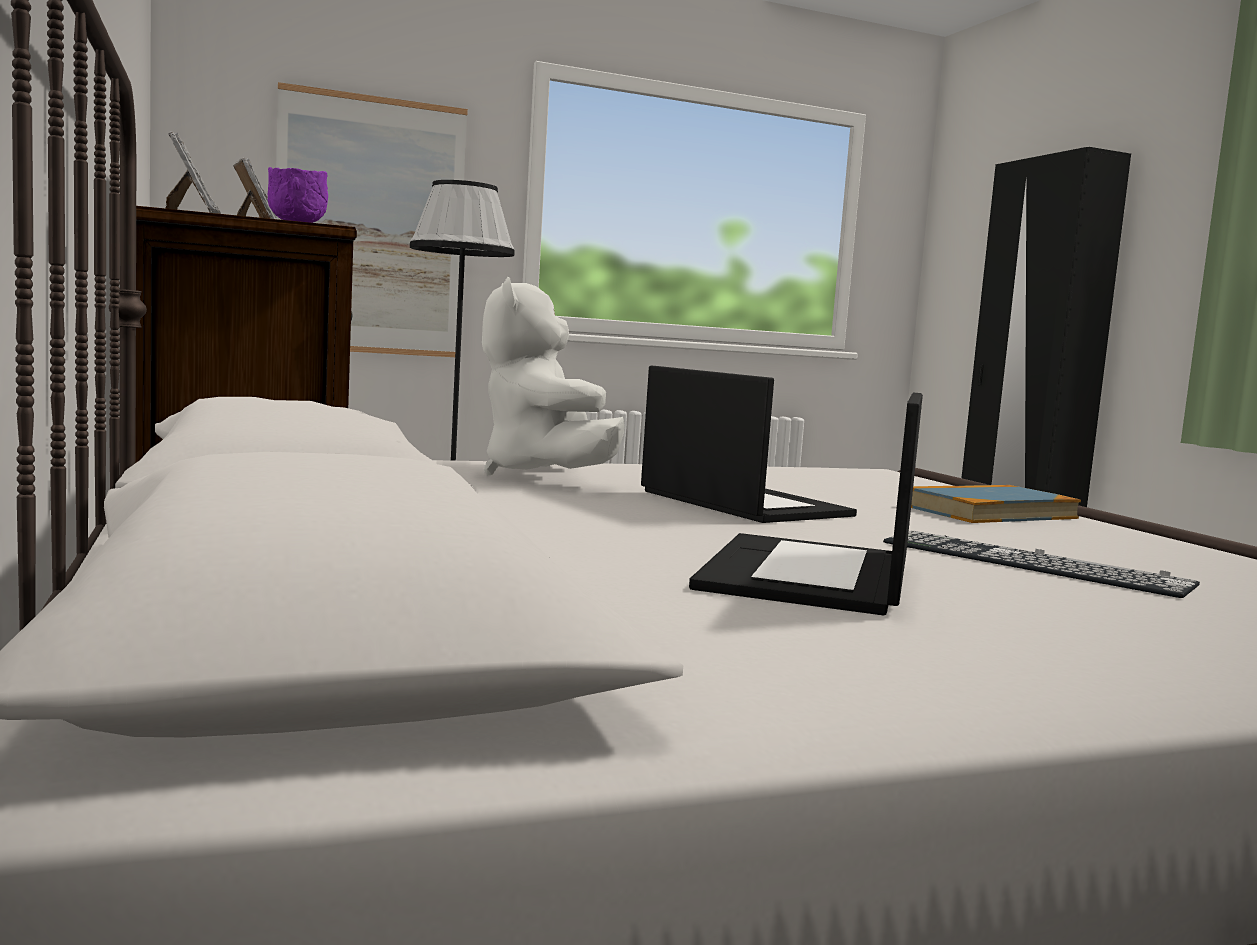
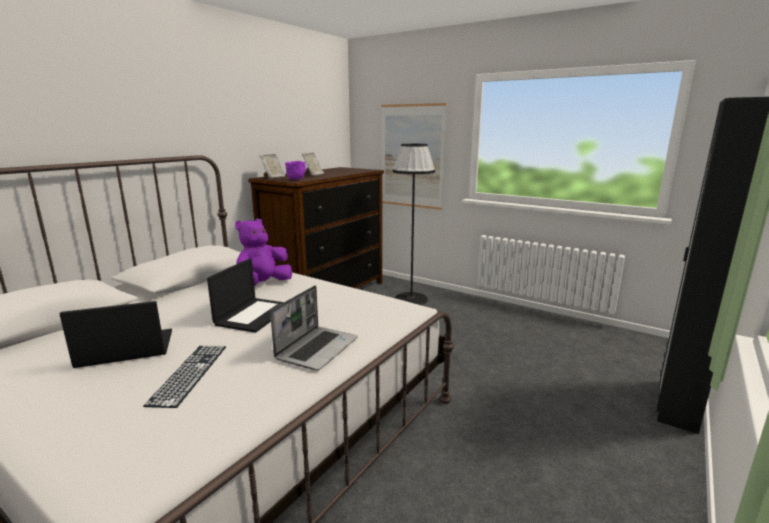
camera: 55 degrees right, 10 degrees up
(543, 476) = (263, 285): white plush toy -> purple plush toy
(989, 512) = (317, 348): book -> laptop

